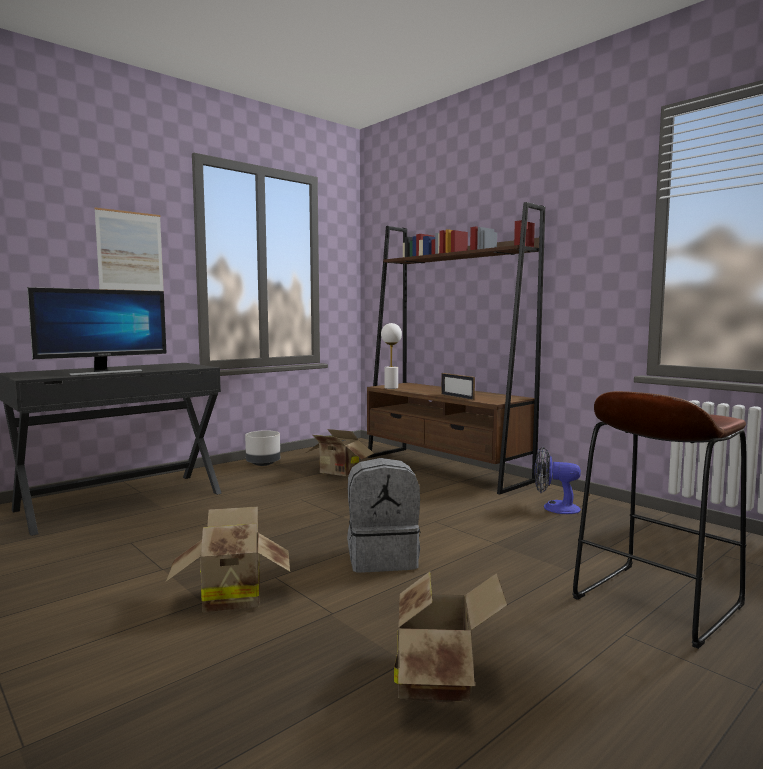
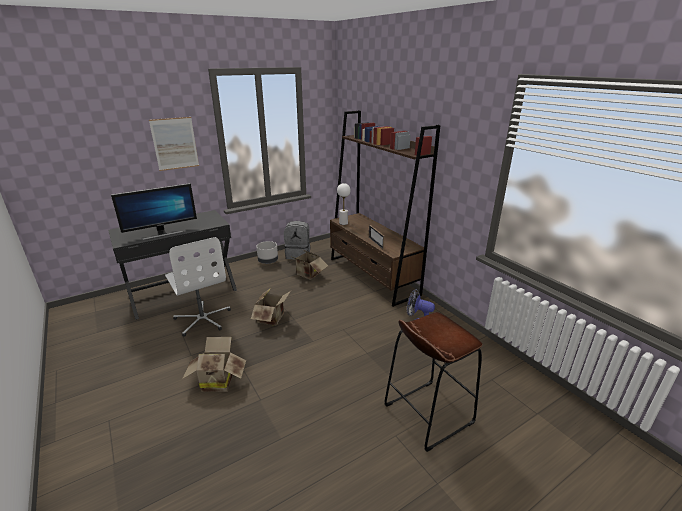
camera: 10 degrees right, 20 degrees up
(170, 527) = (203, 319): none -> white office chair
(383, 558) = (301, 359): grey backpack -> grey backpack (298, 254)
(440, 679) = (292, 452): cardboard box -> cardboard box (273, 318)

